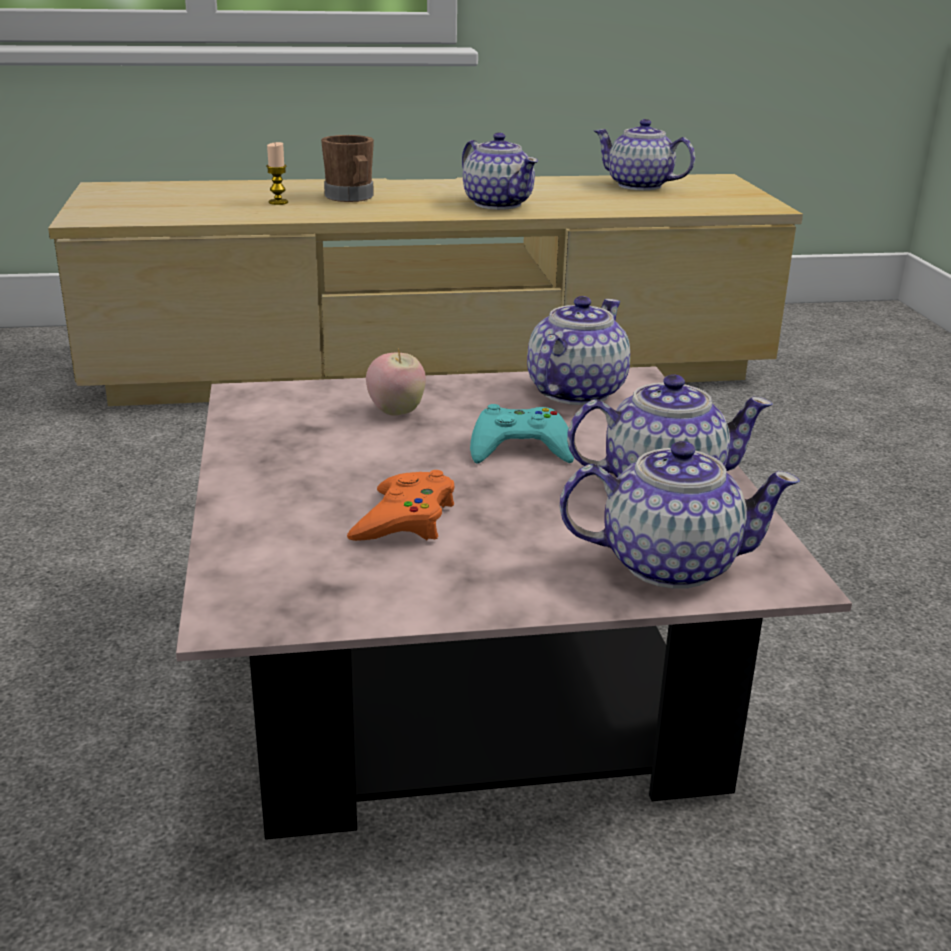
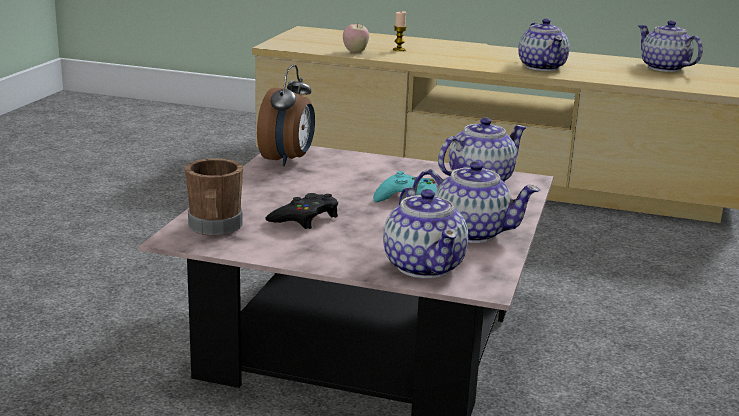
camera: 25 degrees right, 5 degrees down
(267, 415) = (288, 160): none -> alarm clock
(351, 198) = (448, 52): brown mug -> brown mug (214, 228)
(396, 412) = (360, 171): apple -> apple (355, 52)
(404, 519) = (305, 218): orange game controller -> black game controller
(668, 563) = (424, 266): teapot -> teapot turned 45 degrees clockwise

